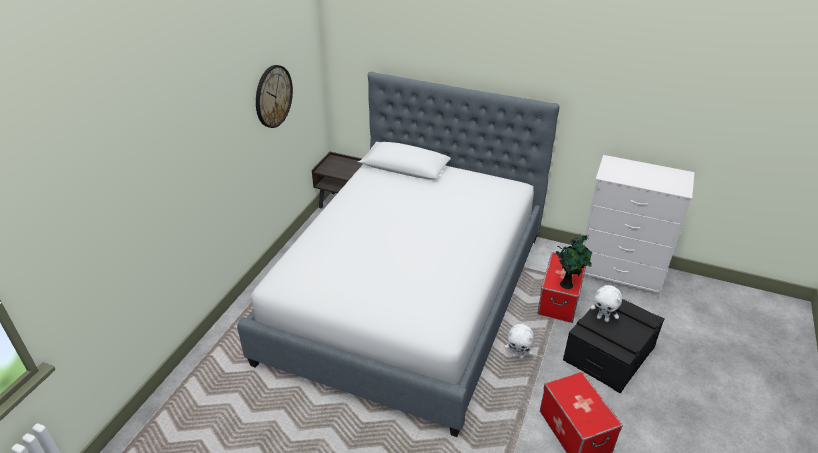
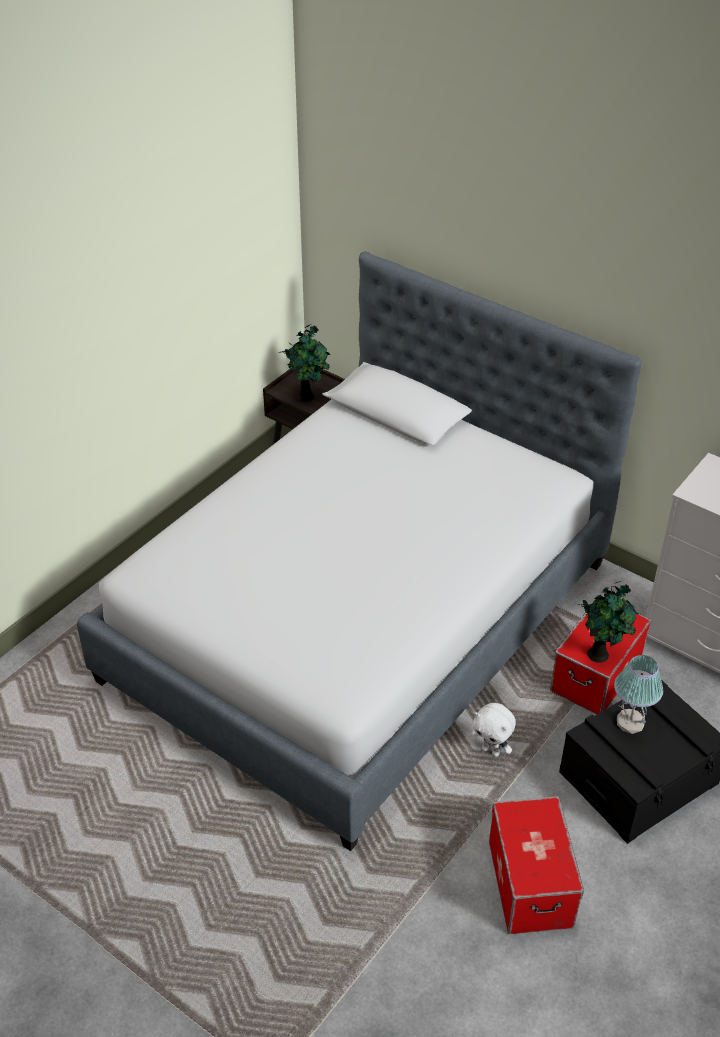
camera: 15 degrees right, 5 degrees up
(273, 96) = (196, 279): wall clock -> none
(340, 170) = (307, 396): none -> potted plant
(603, 319) = (630, 722): white plush toy -> table lamp

